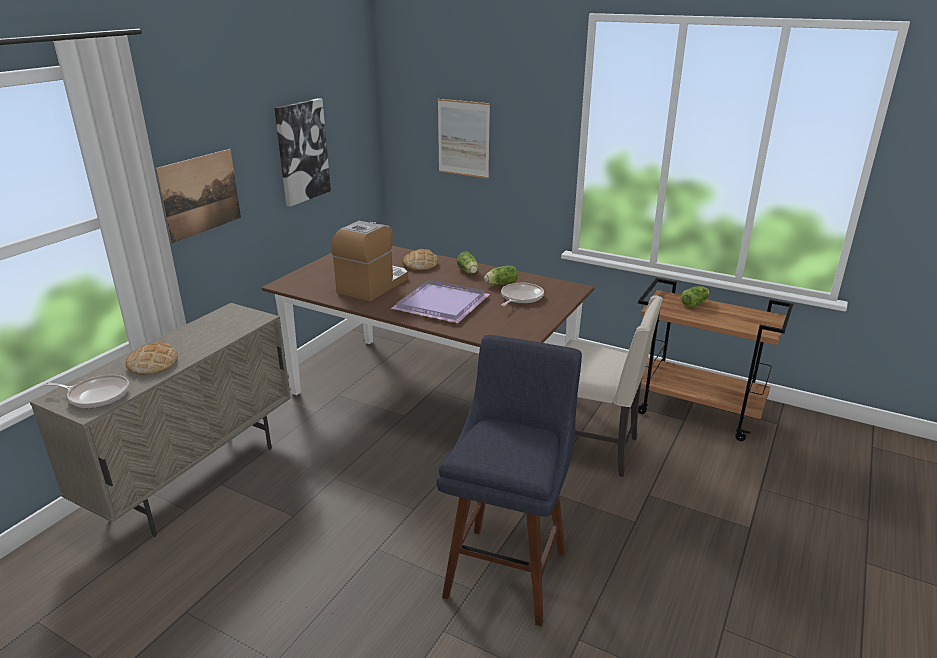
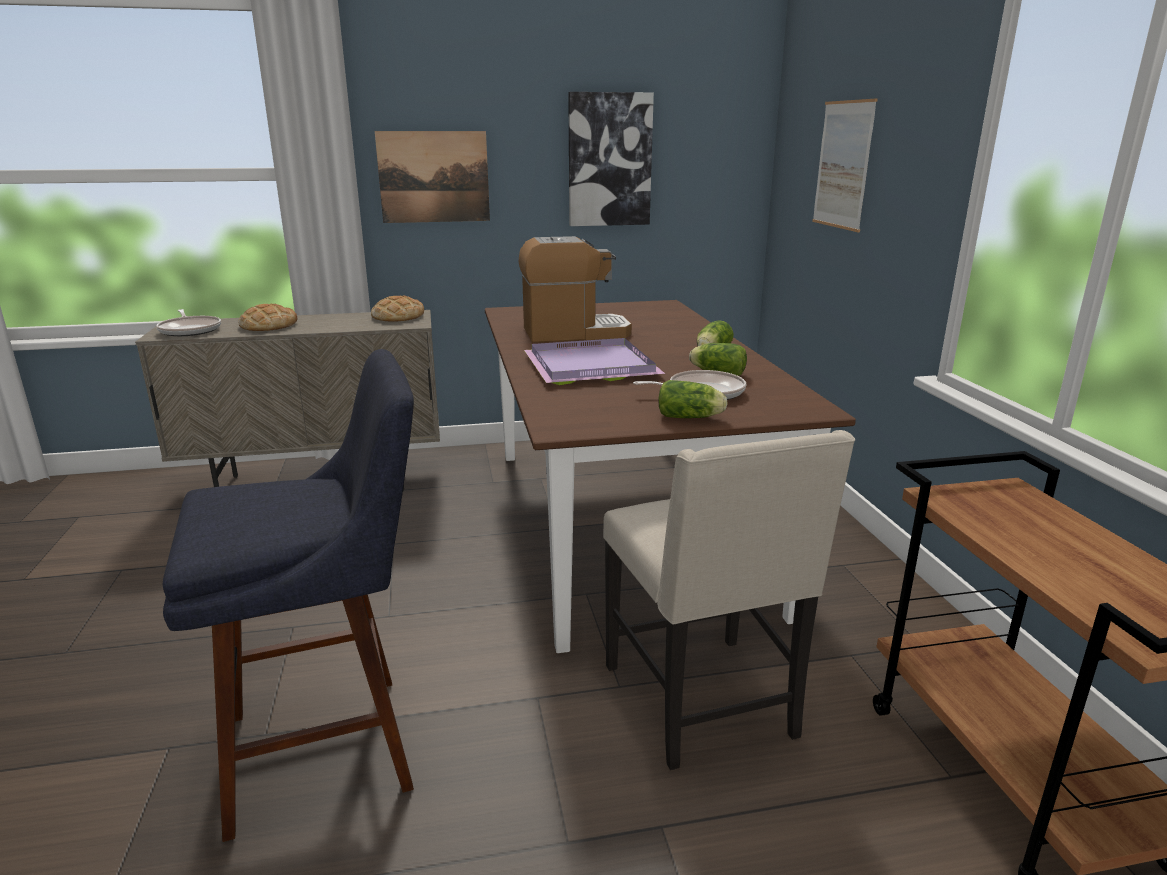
camera: 50 degrees right, 5 degrees down
(420, 264) = (675, 332): bread -> bread (398, 317)
(695, 304) = (1056, 523): lettuce -> lettuce (691, 417)

